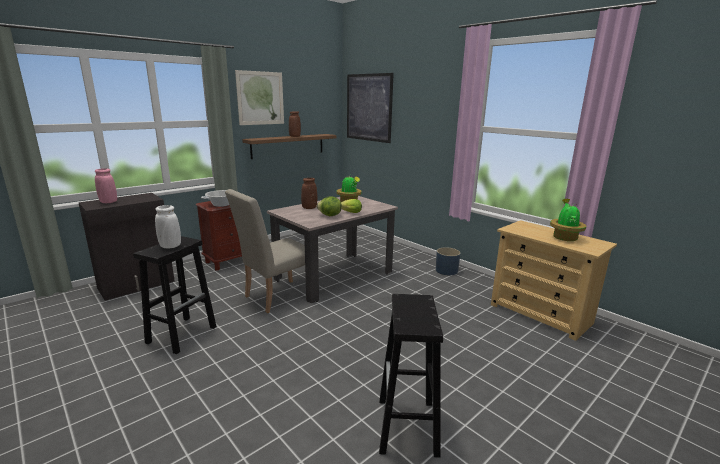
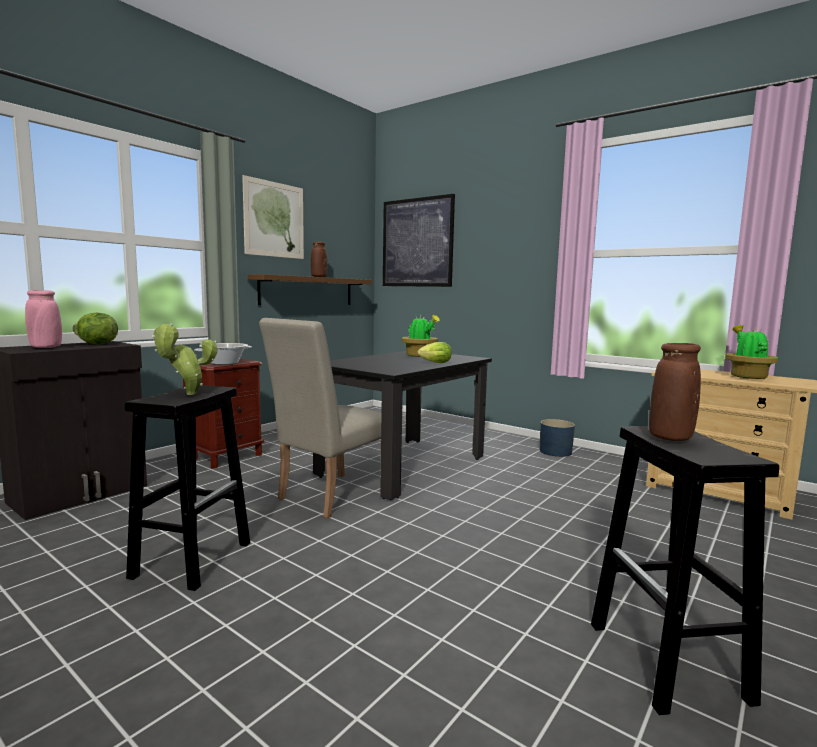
camera: 10 degrees left, 10 degrees down
(170, 246) = (187, 394): white vase -> potted plant
(309, 208) = (369, 360): brown vase -> brown vase (670, 438)
(329, 216) = (408, 365): lettuce -> lettuce (96, 344)
(334, 276) = (403, 465): beige dining table -> black dining table

